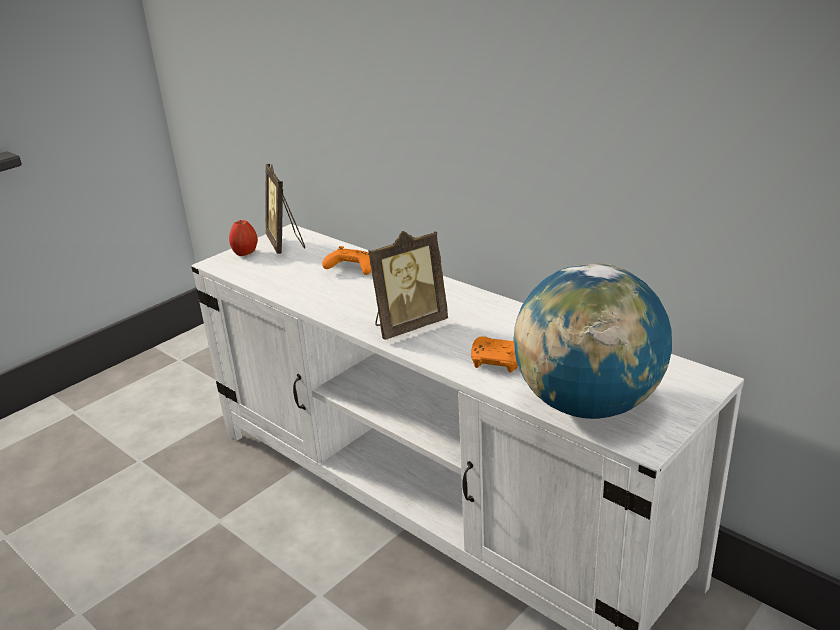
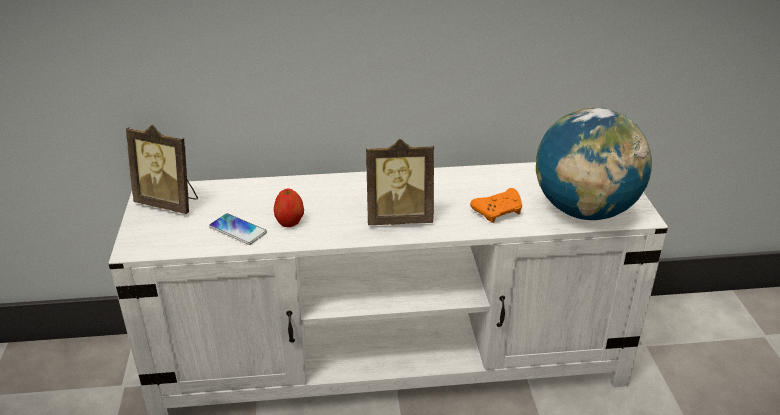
camera: 50 degrees left, 5 degrees up
(245, 253) = (146, 228): apple -> apple (290, 223)
(289, 280) = (238, 230): none -> phone
(350, 269) = (272, 199): orange game controller -> none
(408, 325) = (399, 218): picture frame -> picture frame turned 75 degrees clockwise

